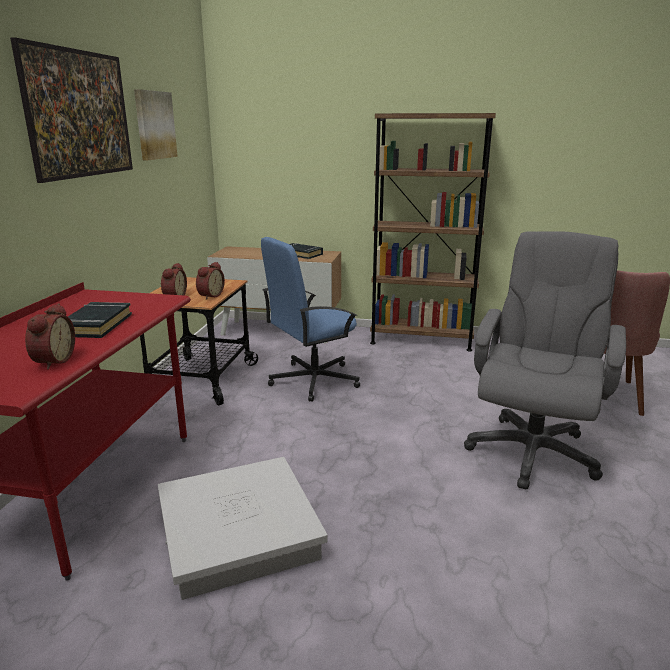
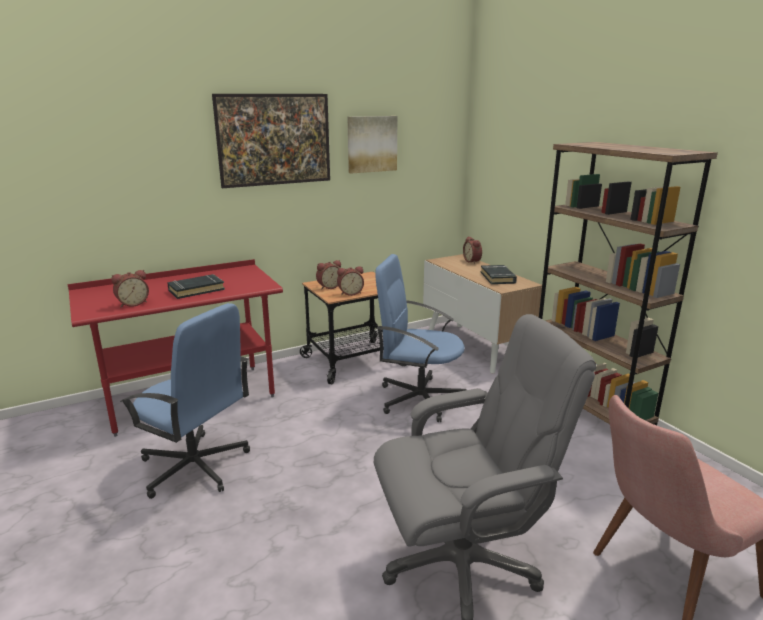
camera: 50 degrees right, 0 degrees up
(239, 533) = (195, 467): white storage box -> blue office chair
(250, 249) = (473, 261): none -> alarm clock

